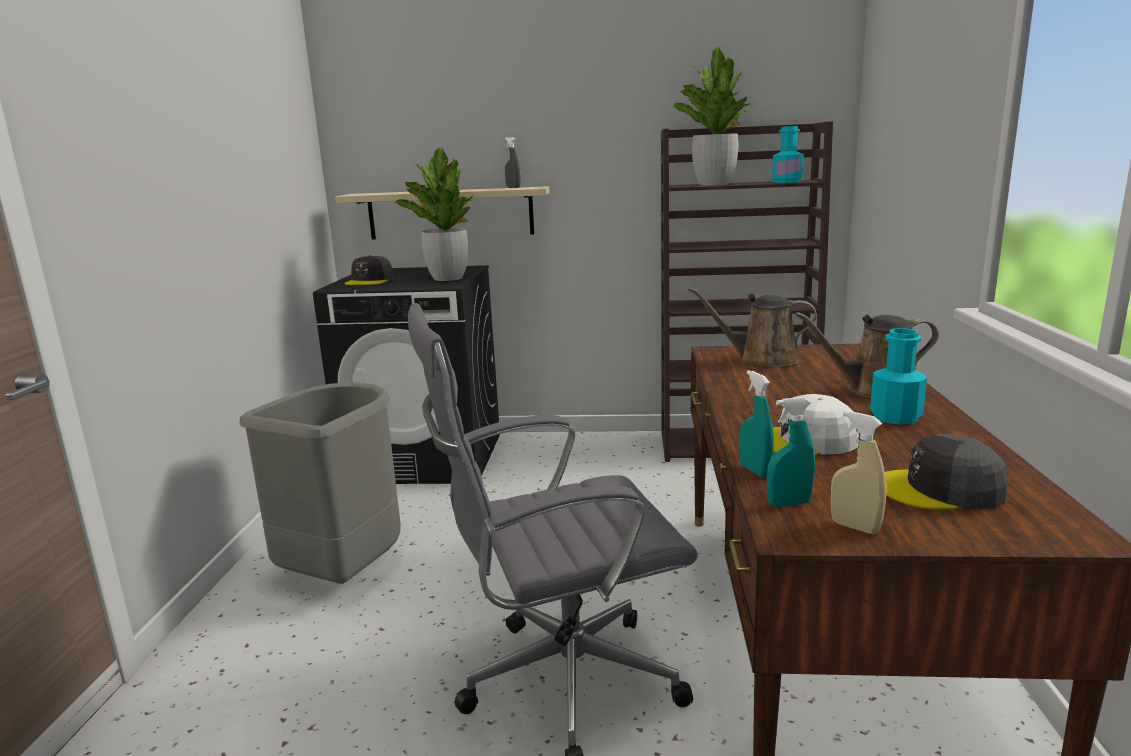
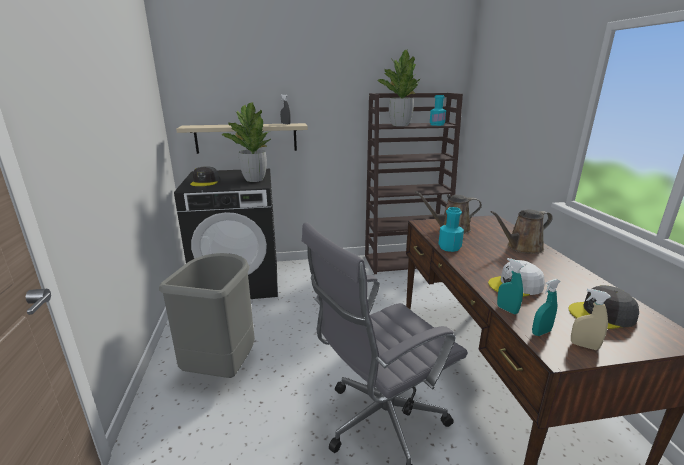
camera: 15 degrees left, 5 degrees up
(895, 417) = (544, 265): turquoise bottle -> turquoise bottle (449, 247)

